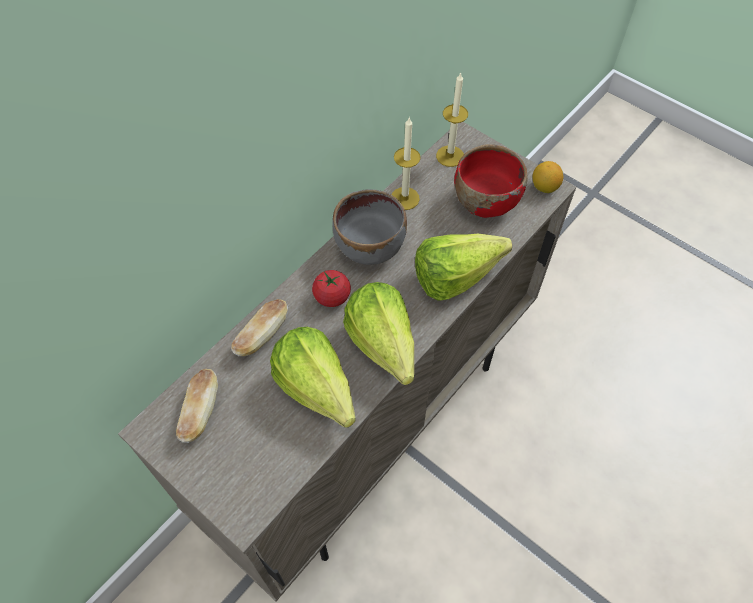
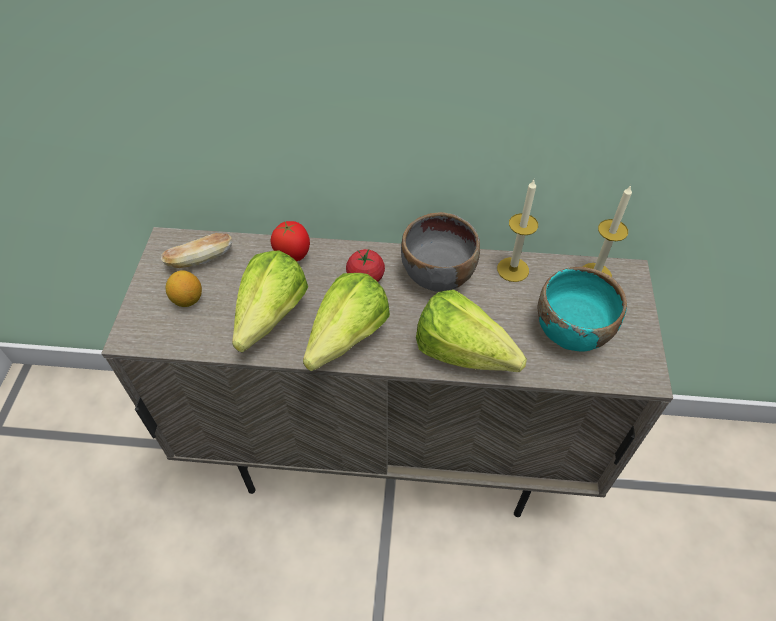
camera: 55 degrees right, 5 degrees down
(262, 335) = (293, 256): bread -> tomato
(485, 201) = (572, 330): red bowl -> turquoise bowl
(544, 187) = (641, 369): lemon -> lemon (187, 299)

